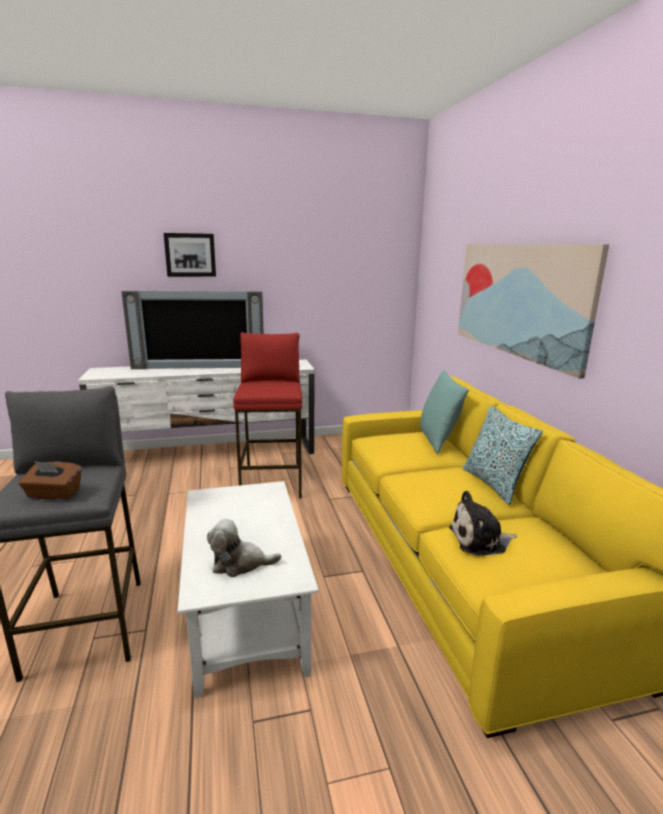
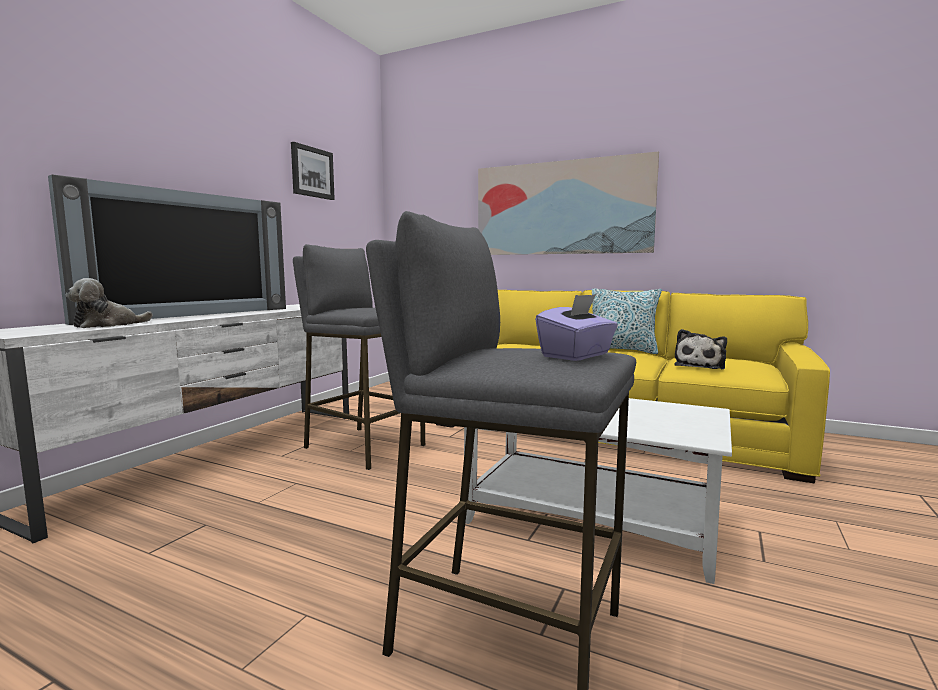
camera: 50 degrees left, 10 degrees down
(54, 494) = (577, 355): brown tissue box -> purple tissue box
(190, 255) = (152, 139): picture -> picture (312, 172)
(240, 563) = (660, 420): plush toy -> plush toy (108, 325)
(272, 481) = (364, 446): red stool -> grey stool
(438, 440) = (525, 344): turquoise pillow -> none

